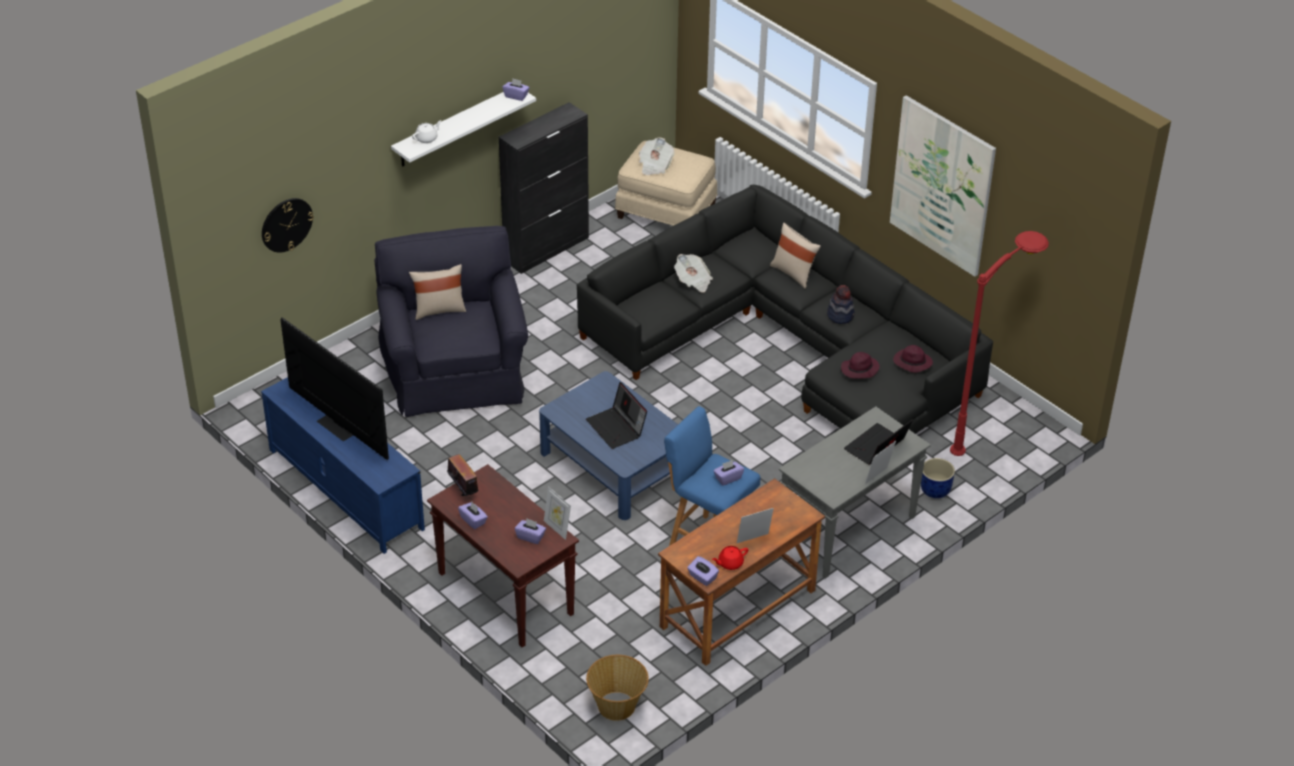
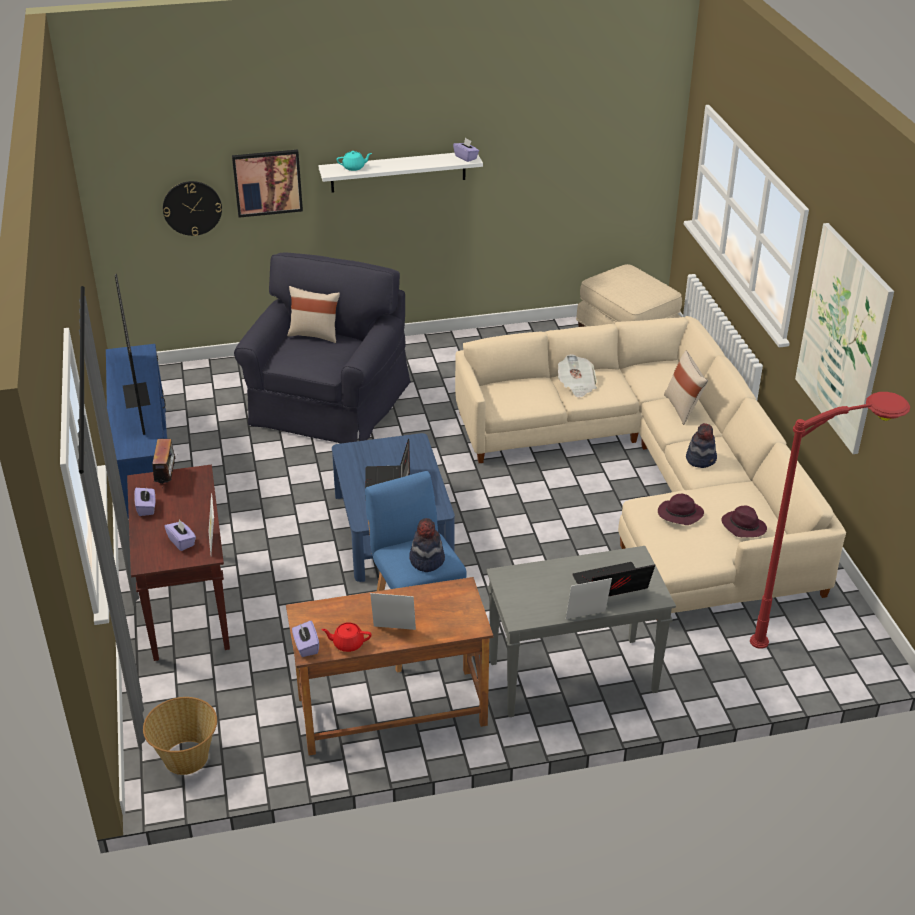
camera: 30 degrees right, 5 degrees down
(349, 177) = (267, 182): none -> picture
(427, 138) = (354, 167): white teapot -> turquoise teapot
(547, 249) = (494, 335): black cabinet -> none
(655, 165) = (618, 283): newspaper -> none
(728, 478) = (426, 560): purple tissue box -> hat
(789, 343) = (655, 480): black sofa -> beige sofa
(935, 490) = (703, 673): blue planter -> none

